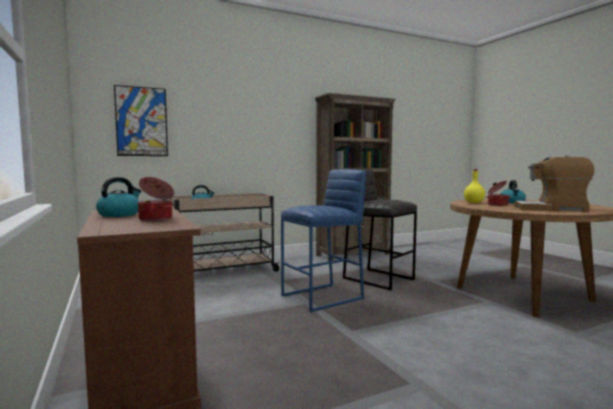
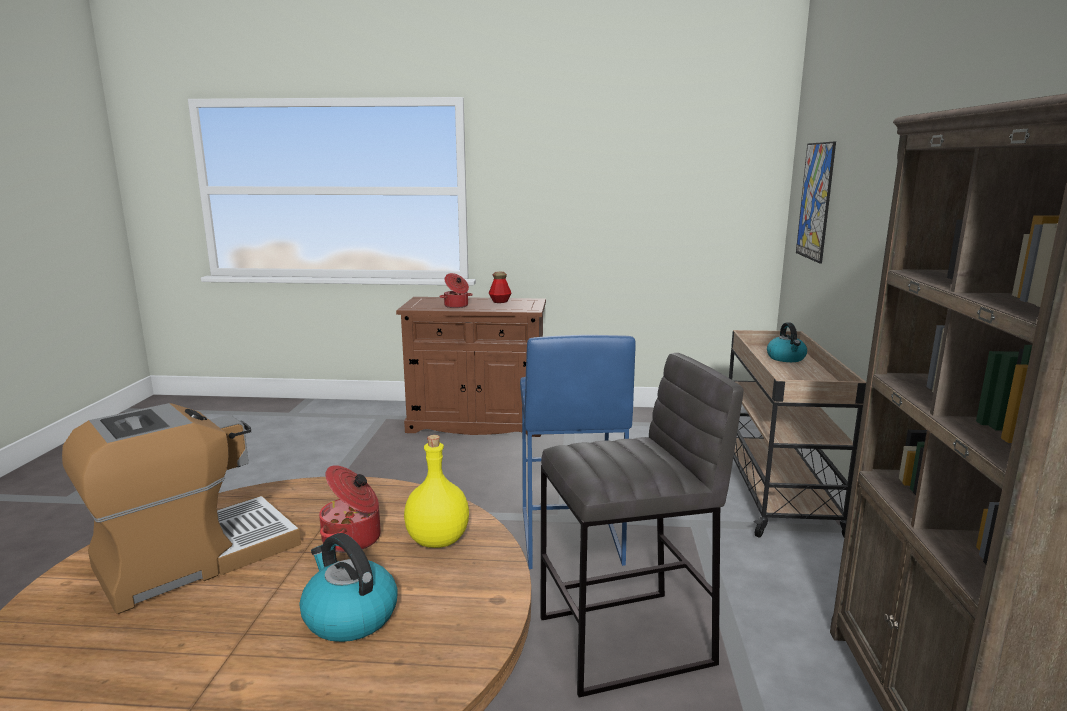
camera: 120 degrees right, 10 degrees up
(119, 214) = (500, 301): kettle -> bottle

